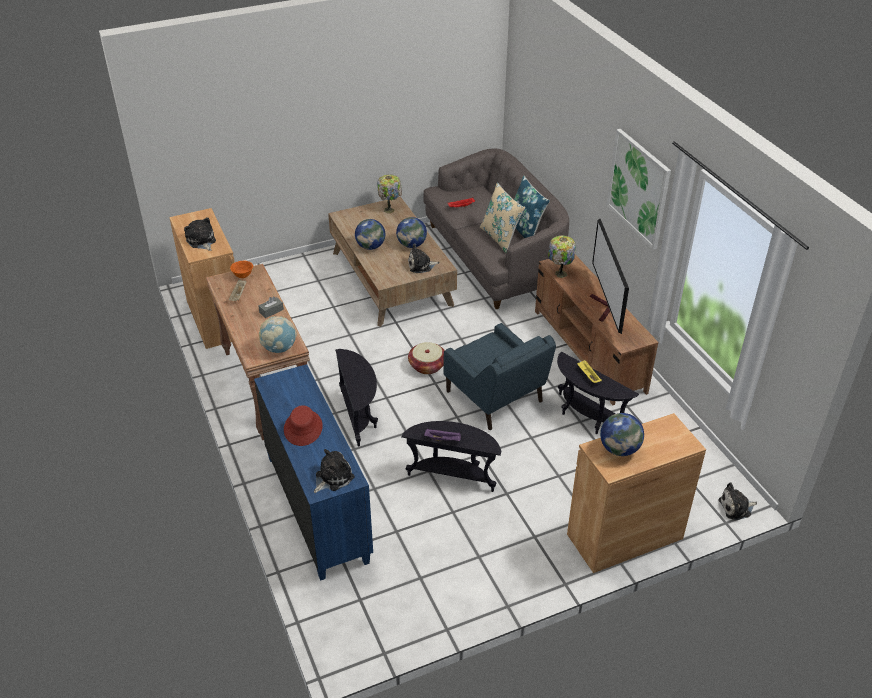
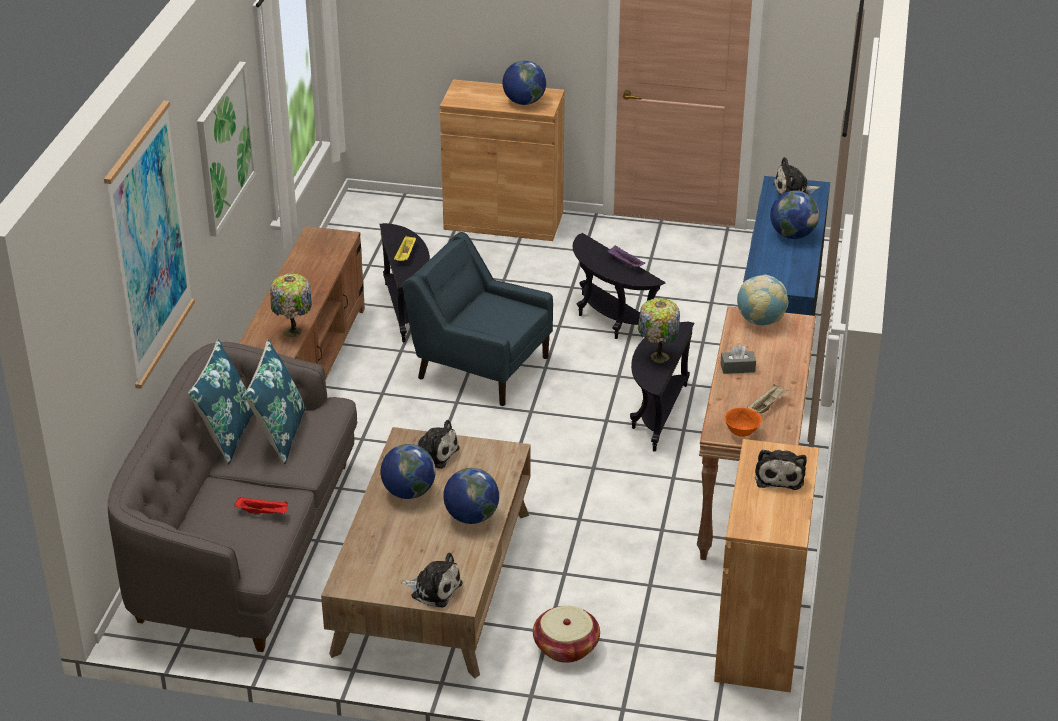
camera: 145 degrees left, 5 degrees down
(303, 428) = (792, 235): red hat -> globe
(390, 210) = (369, 573): table lamp -> table lamp (658, 357)
(427, 366) = (518, 434): basket -> basket (566, 647)
(495, 398) = (480, 366): blue armchair -> blue armchair turned 60 degrees counterclockwise
(500, 237) = (279, 435): beige pillow -> blue pillow
(568, 118) = (149, 244): none -> picture
(604, 308) = (306, 276): television -> none
(736, 508) = (378, 200): plush toy -> plush toy (434, 589)

